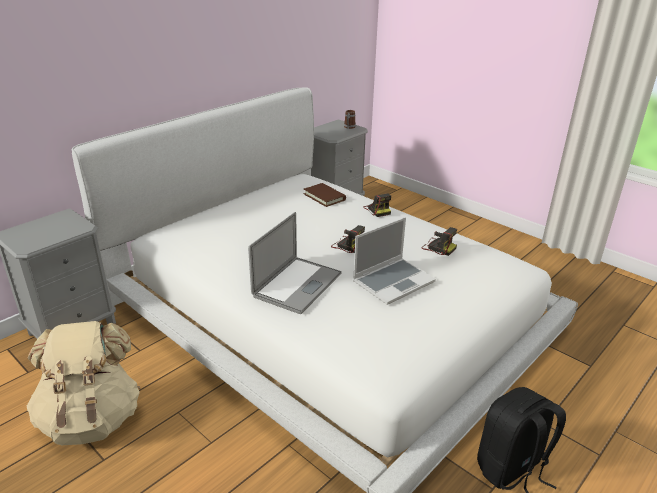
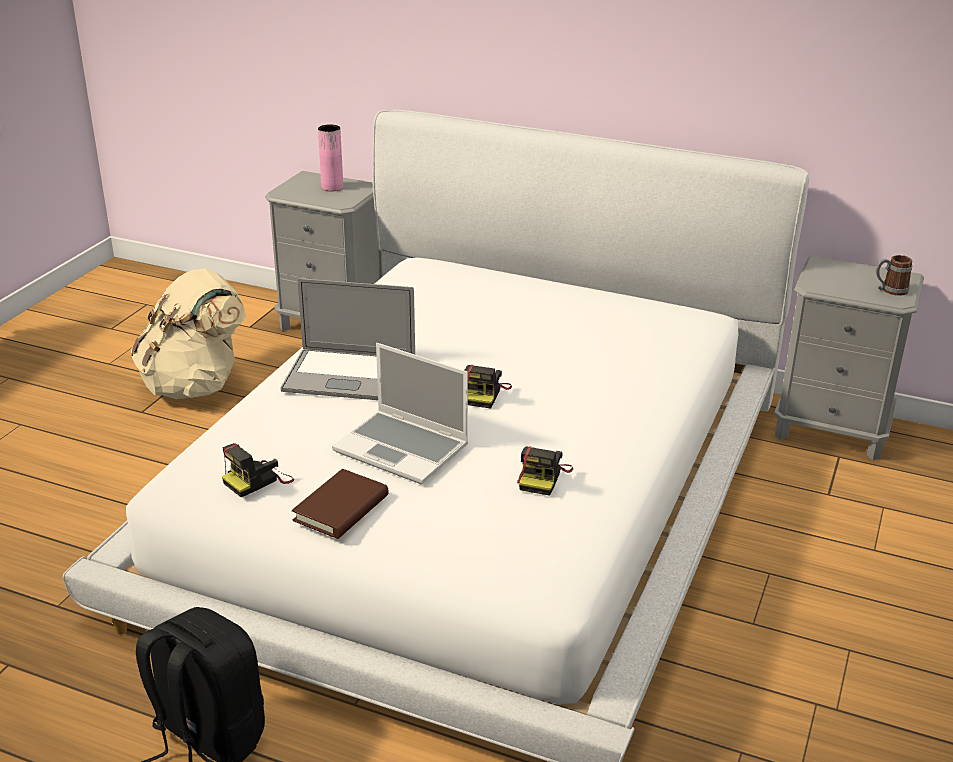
camera: 70 degrees right, 0 degrees up
(47, 226) = (332, 187): none -> pink vase
(324, 197) = (635, 346): brown book -> brown book (341, 508)
(377, 210) = (634, 401): camera -> camera (258, 480)

